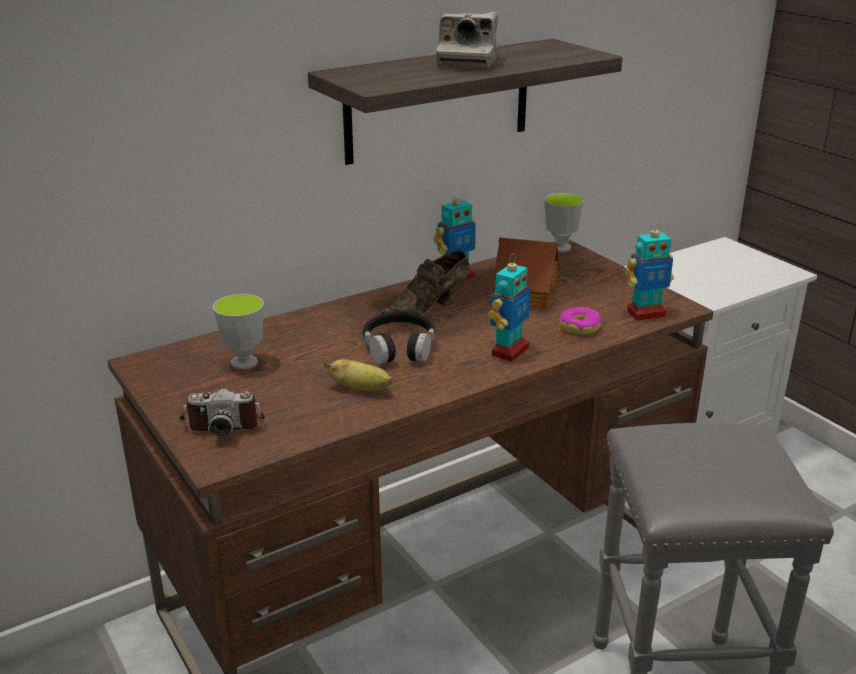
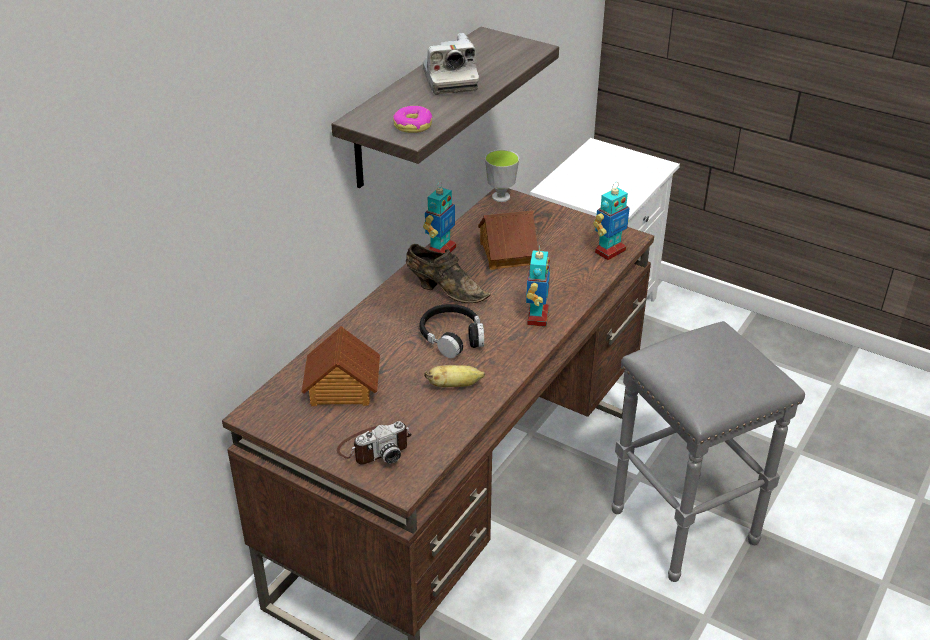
camera: 25 degrees left, 10 degrees up
(244, 362) = (341, 388): cup -> toy house
(429, 308) = (445, 290): brown shoe -> brown shoe turned 90 degrees counterclockwise
(580, 327) = (571, 278): donut -> donut (413, 125)

